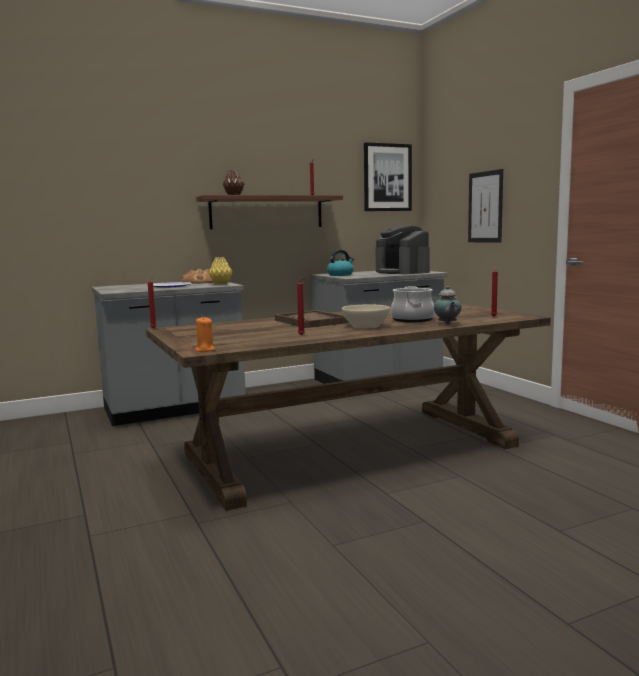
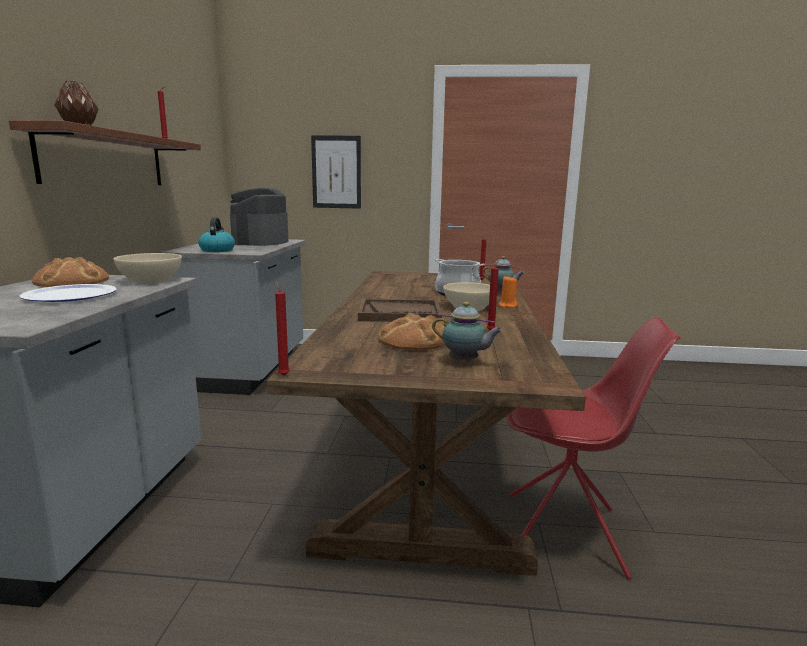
camera: 60 degrees left, 5 degrees up
(205, 350) = (544, 378): orange candle -> orange candle (507, 306)
(217, 339) = (465, 362): none -> teapot
(220, 284) = (151, 280): yellow vase -> beige bowl
(248, 330) = (414, 340): none -> bread
(287, 513) = (566, 533): none -> red chair
(387, 177) = (204, 125): picture -> none
(402, 272) = (260, 242): coffee machine -> coffee machine turned 90 degrees clockwise

